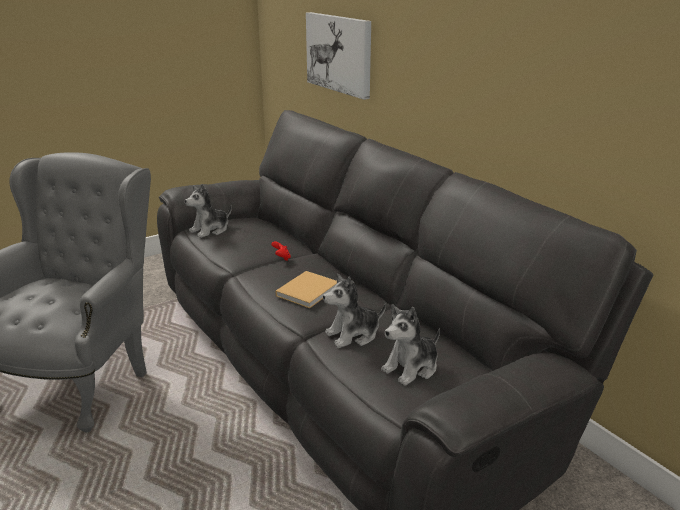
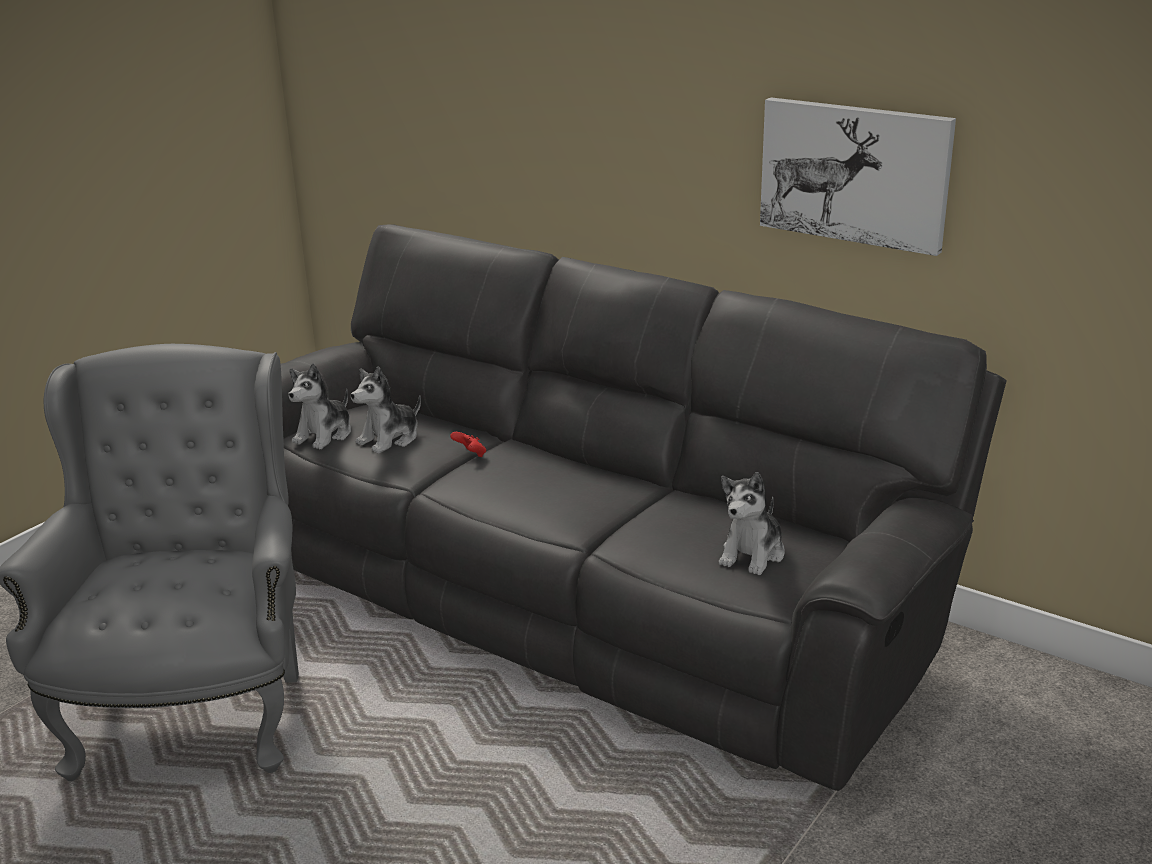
camera: 20 degrees left, 0 degrees up
(309, 290) = (549, 490): beige book -> none
(339, 53) = (473, 131): picture -> picture (854, 173)
(353, 335) = (652, 533): plush toy -> plush toy (390, 439)

